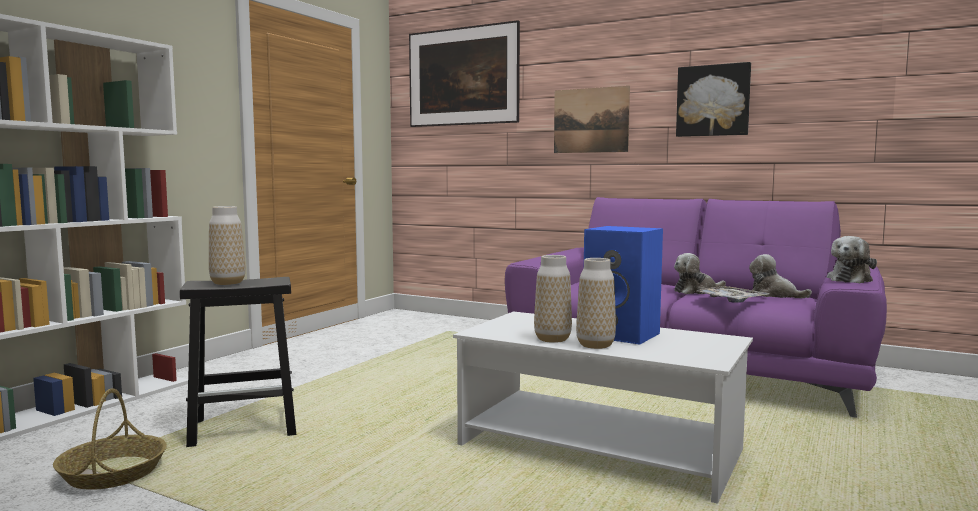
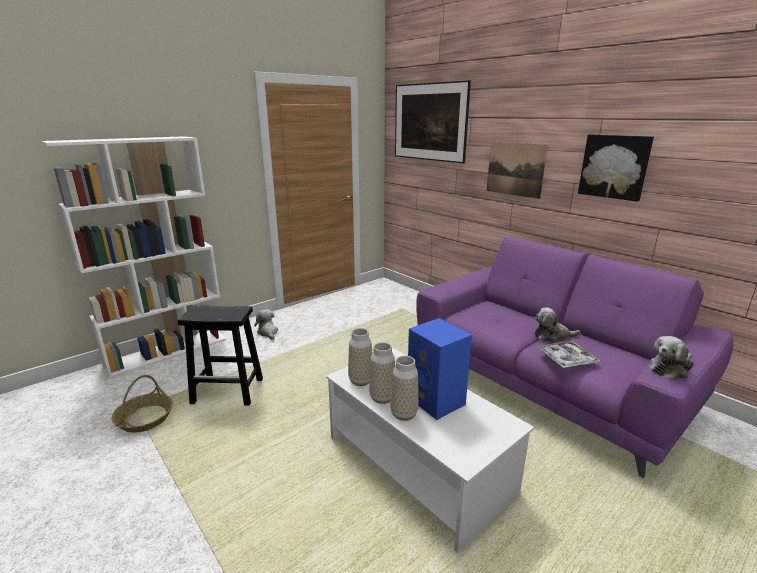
camera: 20 degrees right, 15 degrees up
(228, 283) = (210, 312): vase -> vase (361, 381)
(774, 295) = (614, 354): plush toy -> plush toy (268, 332)

